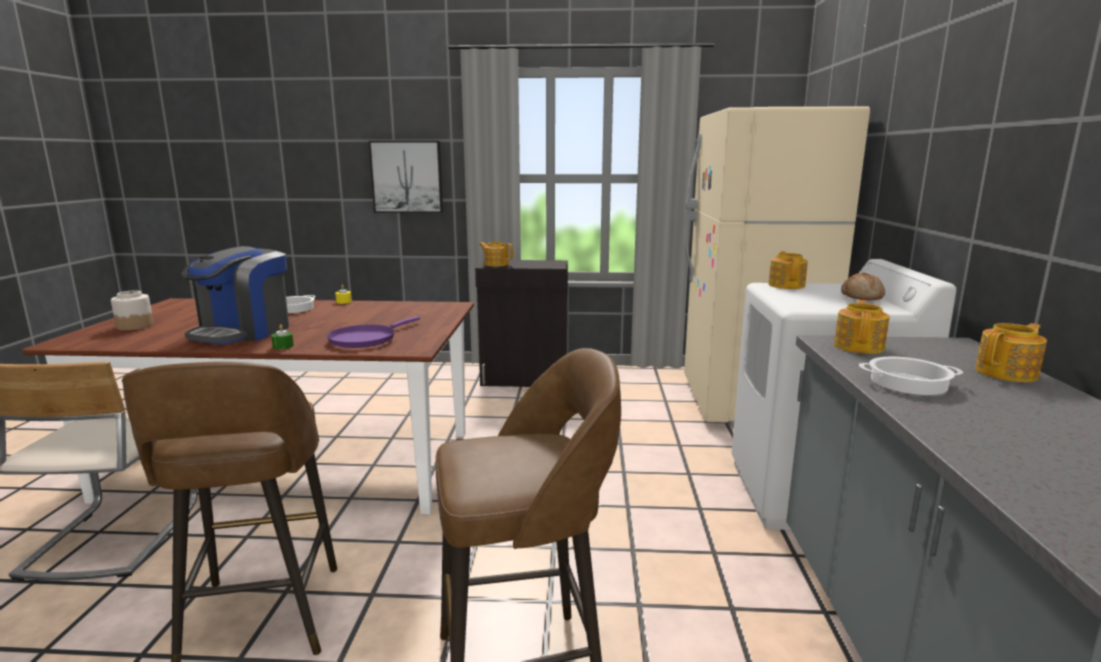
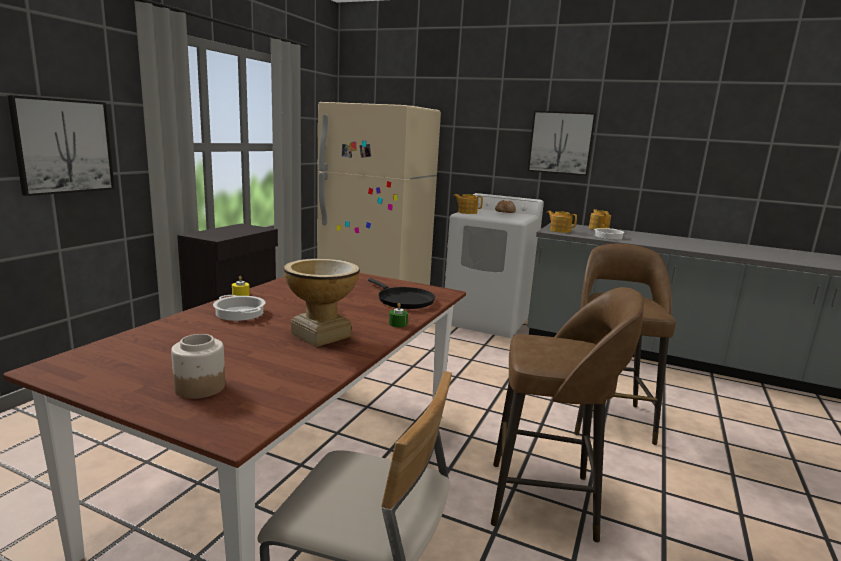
camera: 70 degrees left, 0 degrees up
(243, 332) = (321, 335): coffee machine -> vase
(365, 339) = (403, 300): purple frying pan -> black frying pan
(496, 264) = (215, 236): teapot -> none
(1010, 150) = (561, 143): none -> picture

